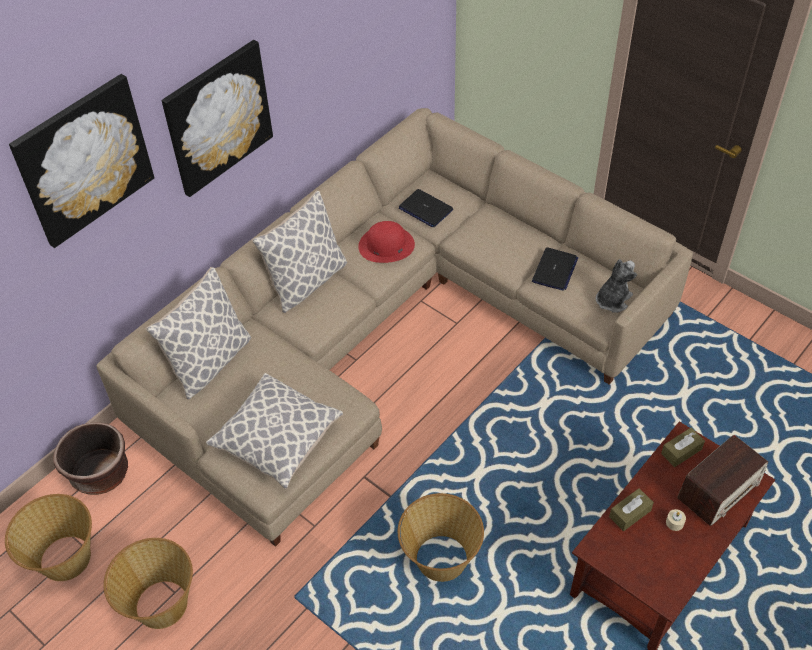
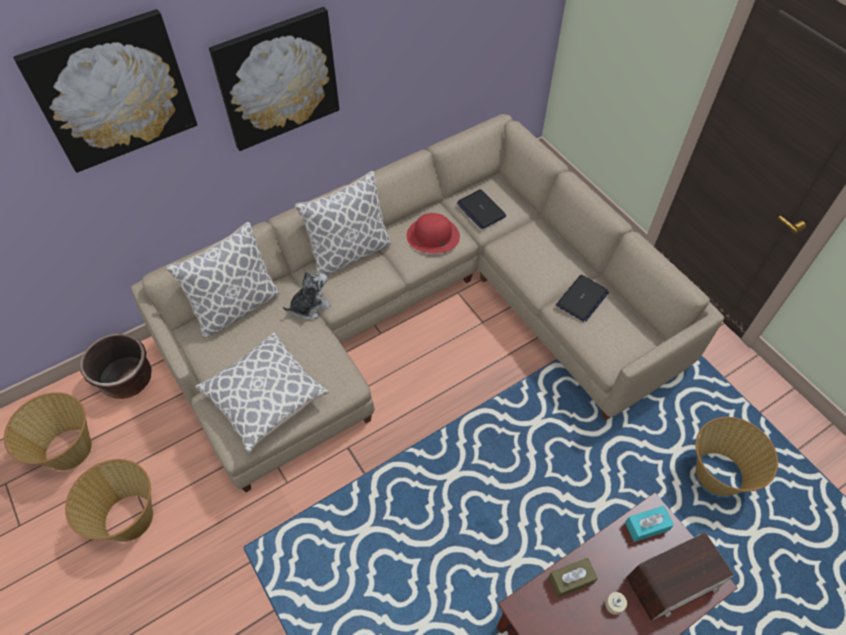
camera: 15 degrees right, 5 degrees up
(440, 559) = (387, 551): basket -> basket (717, 474)
(612, 300) = (628, 343): plush toy -> plush toy (309, 306)
(681, 451) = (646, 526): brown tissue box -> turquoise tissue box

